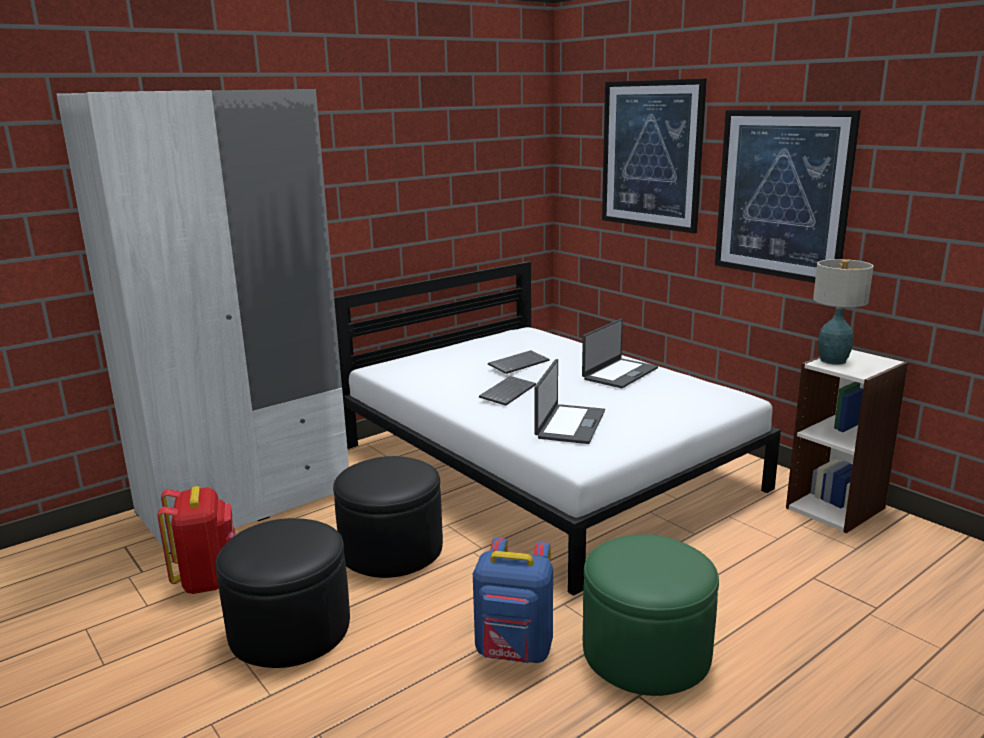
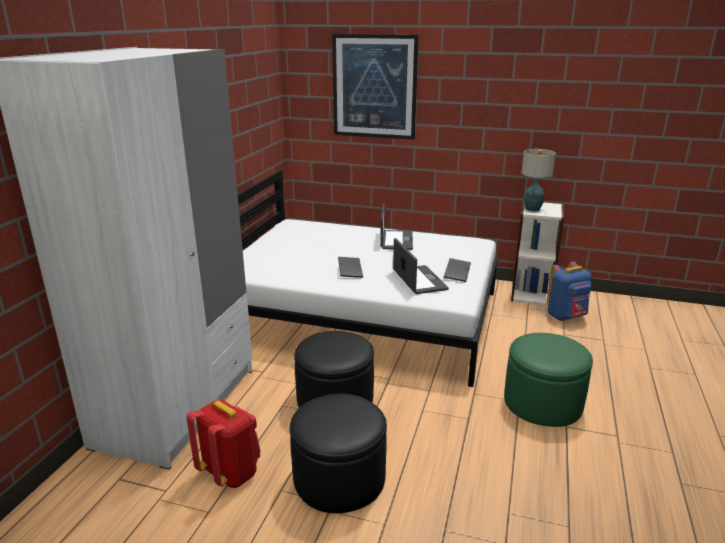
camera: 35 degrees left, 5 degrees up
(514, 653) = (484, 432): blue backpack -> blue backpack (566, 316)
(518, 363) = (326, 246): keyboard -> keyboard (456, 271)
(782, 195) = (477, 111): picture -> none

